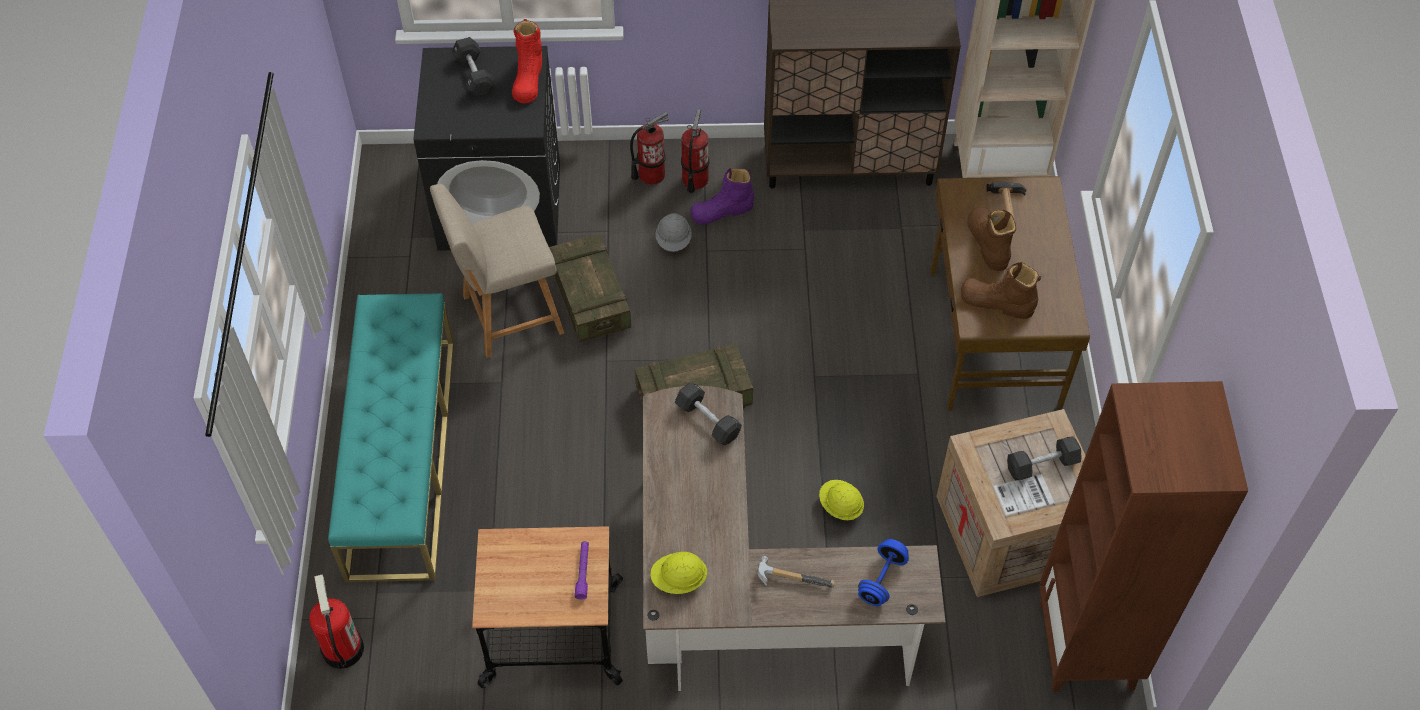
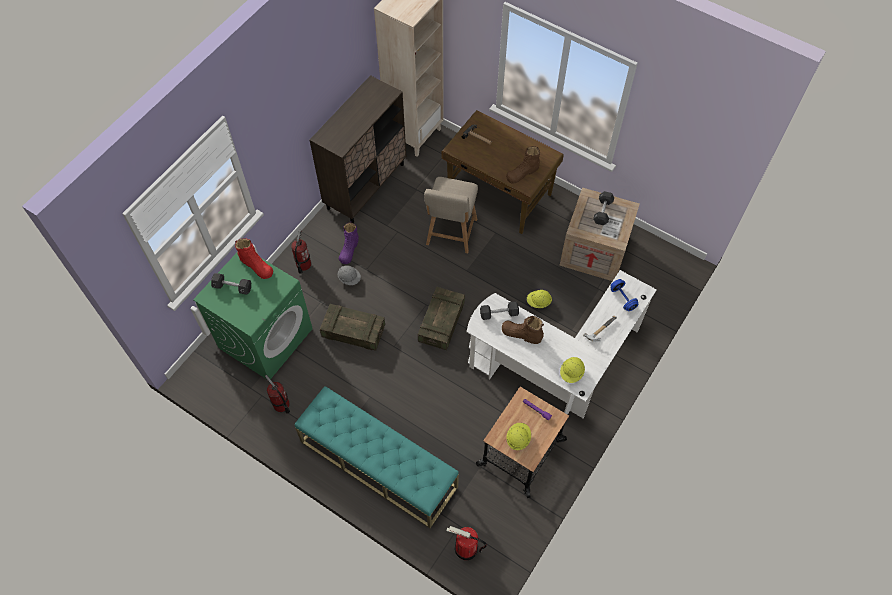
camera: 55 degrees left, 5 degrees up
(501, 205) = (265, 337): black washing machine -> green washing machine
(507, 316) = (334, 372): beige chair -> beige chair (451, 234)
(514, 574) = (518, 439): none -> yellow hard hat
(694, 180) = (322, 249): fire extinguisher -> fire extinguisher (281, 405)
(743, 599) = (556, 366): brown desk -> white desk
(988, 242) = (490, 156): brown boot -> brown boot (521, 334)
(1087, 646) = (661, 259): brown bookcase -> none

